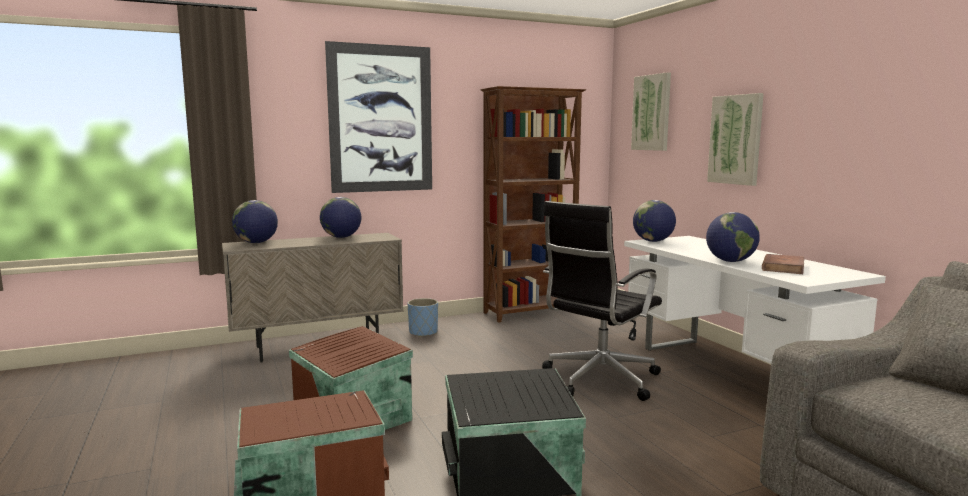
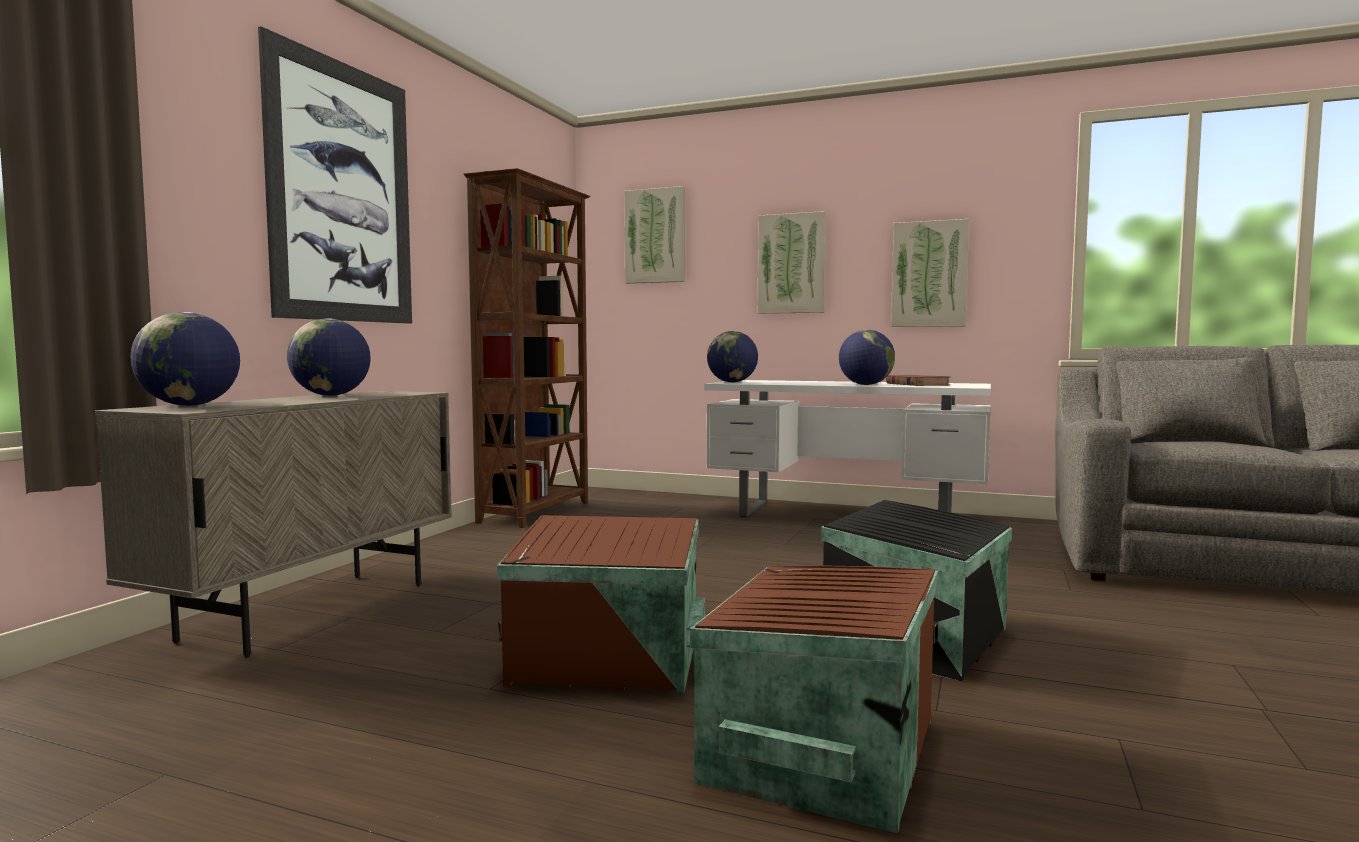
camera: 45 degrees left, 5 degrees down
(423, 332) = (447, 557): blue planter -> none
(598, 380) = (771, 548): black office chair -> none
(843, 156) = (929, 274): none -> picture

